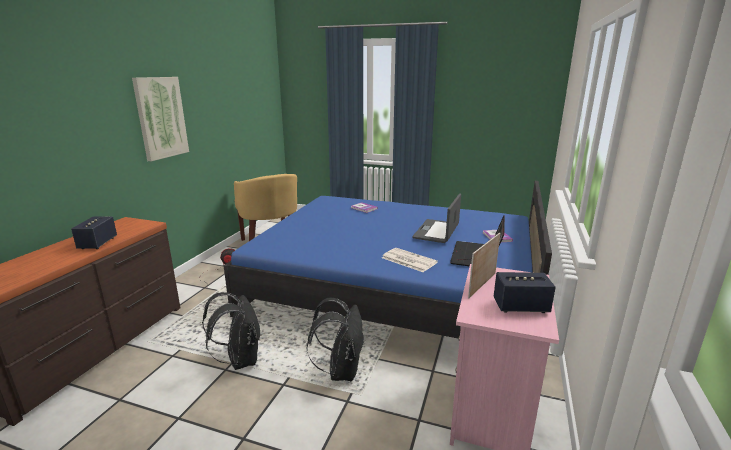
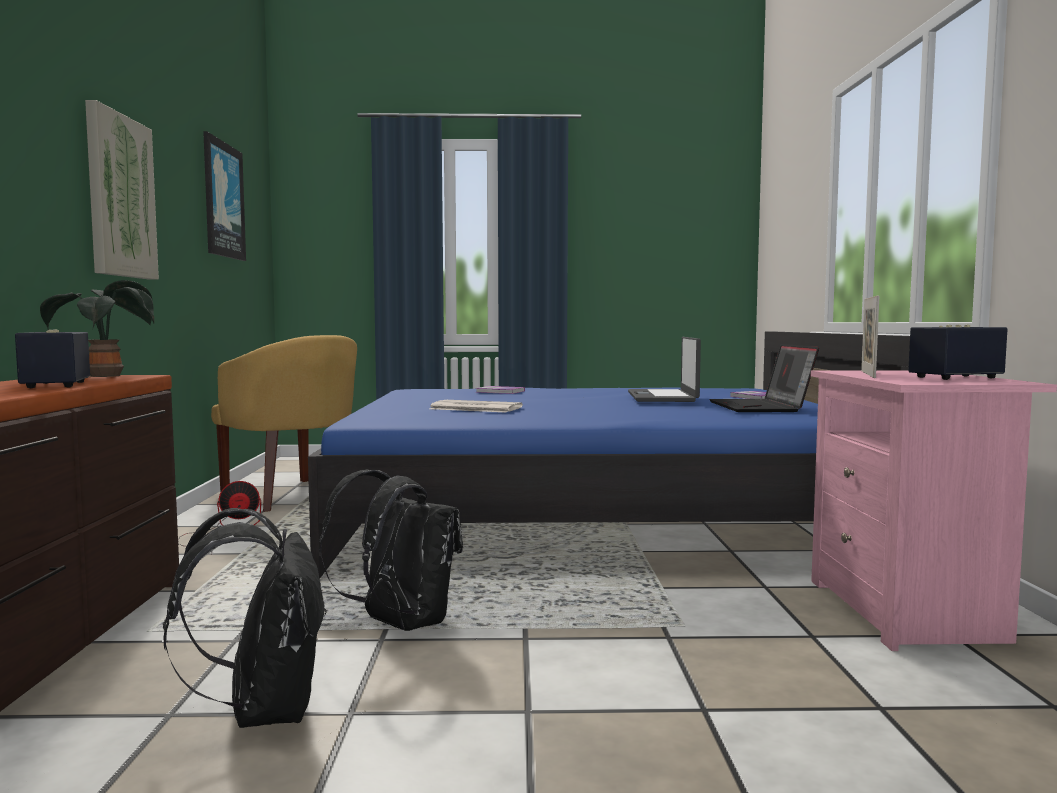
camera: 20 degrees left, 15 degrees down
(136, 226) = (108, 377): none -> potted plant
(238, 91) = (222, 200): none -> picture
(341, 370) = (613, 607): black backpack -> black backpack (264, 711)
(408, 260) = (665, 414): newspaper -> newspaper (474, 408)

